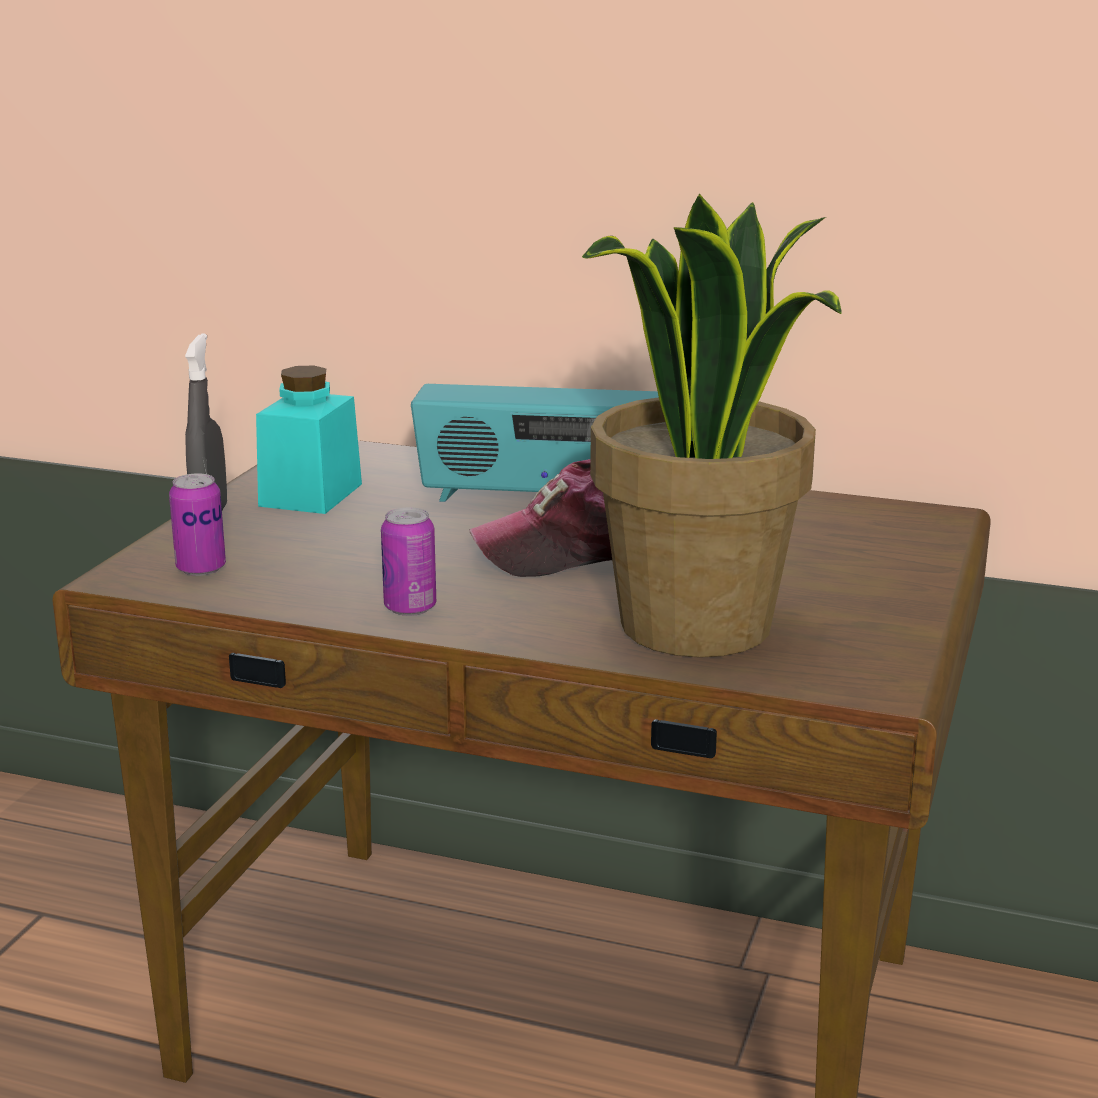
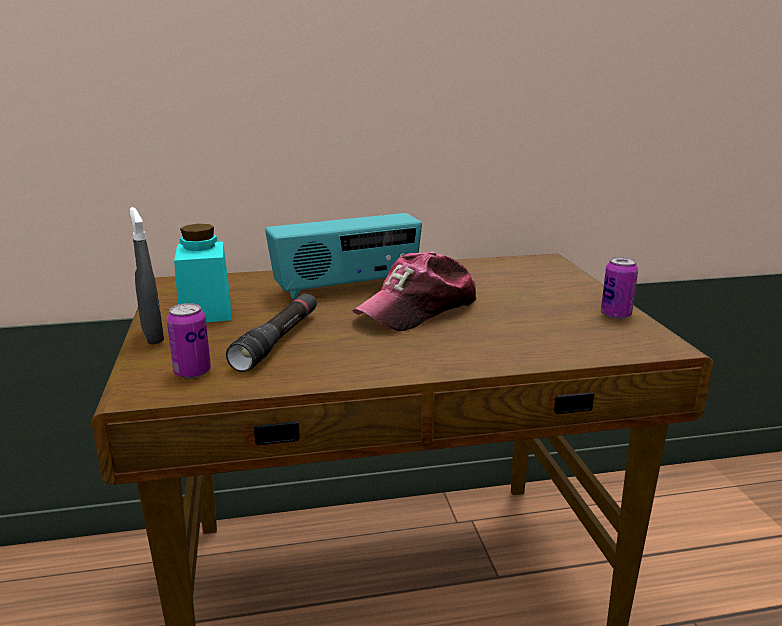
camera: 30 degrees left, 0 degrees up
(345, 553) = (278, 340): none -> black flashlight
(410, 607) = (366, 364): can -> can (615, 315)
(697, 627) = (534, 337): potted plant -> none

